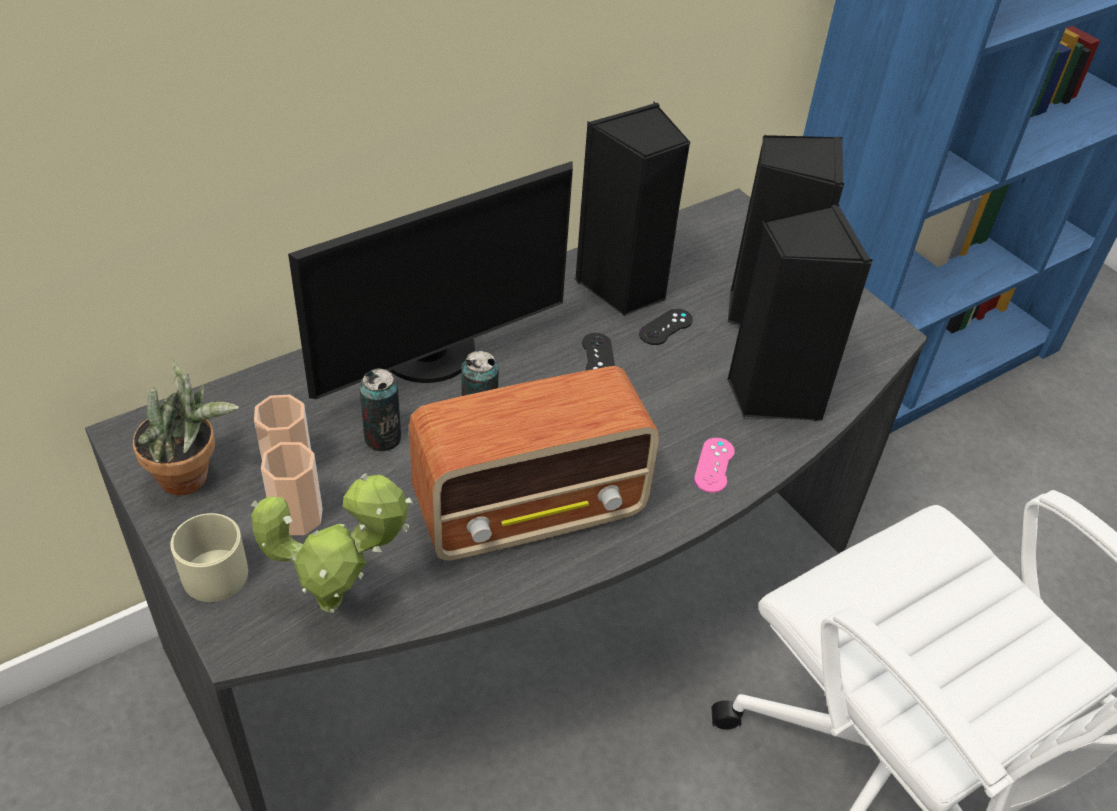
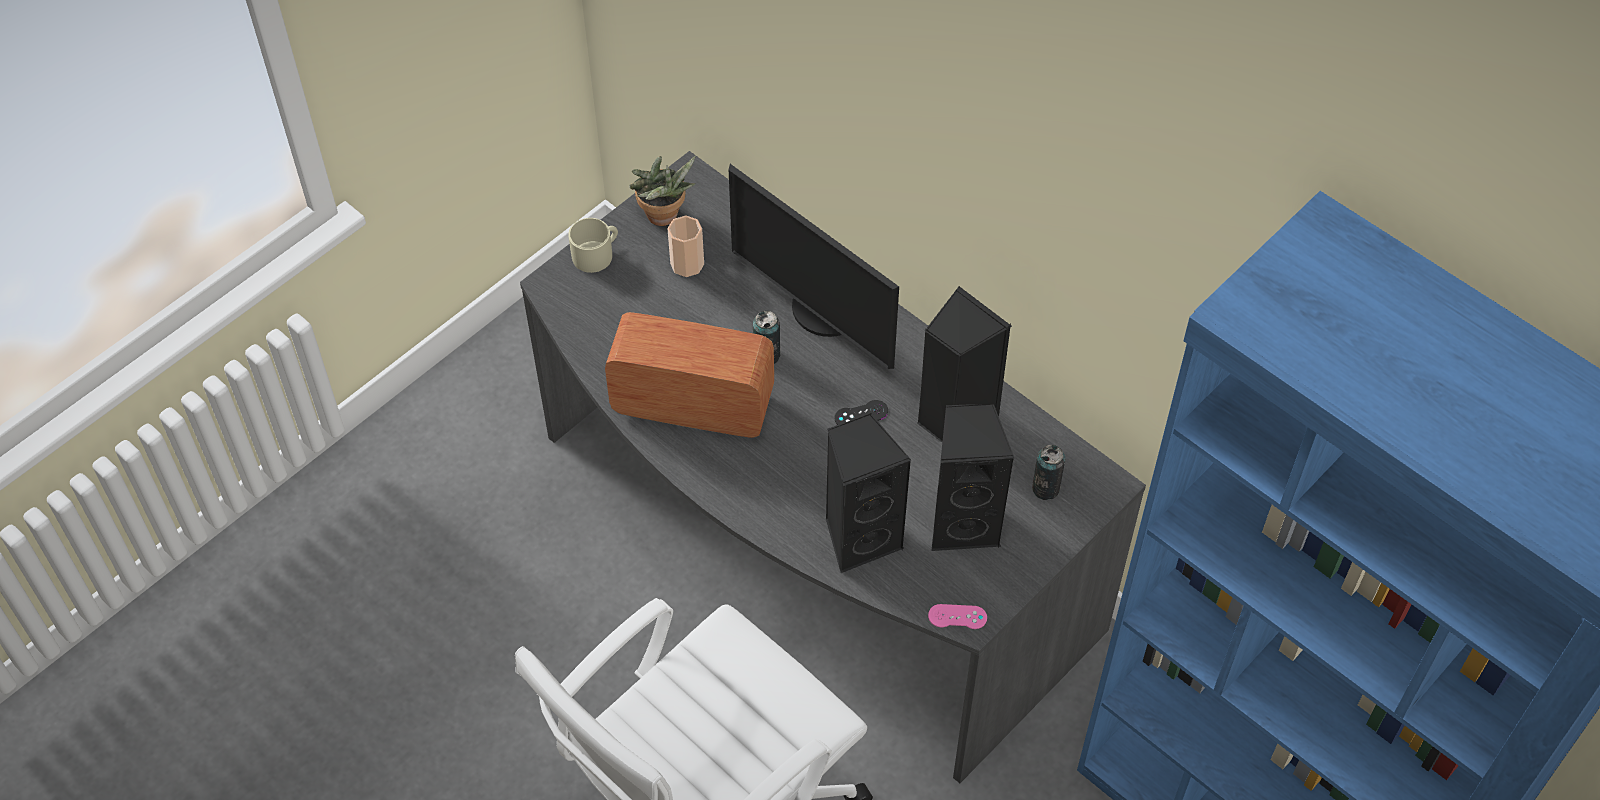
camera: 80 degrees right, 10 degrees up
(297, 516) = (648, 281): cup -> none
(339, 601) = (589, 322): potted plant -> none
(382, 438) = (730, 305): can -> can (1045, 488)
(532, 510) = (691, 404): radio -> radio turned 135 degrees clockwise
(666, 327) = (914, 454): black game controller -> none
(714, 465) = (768, 506): pink game controller -> pink game controller (957, 617)

